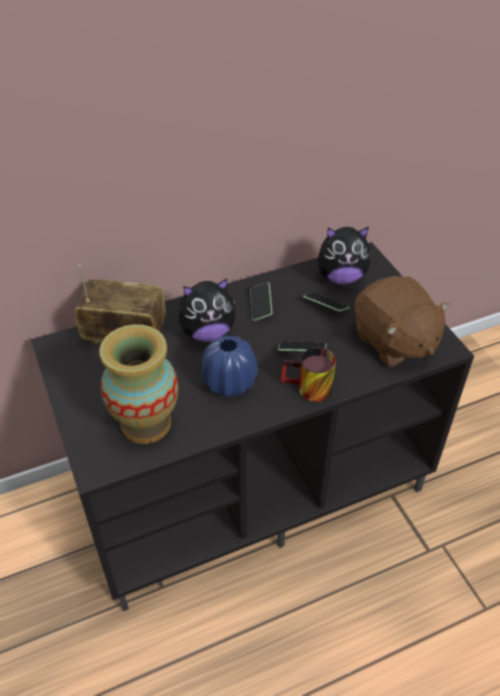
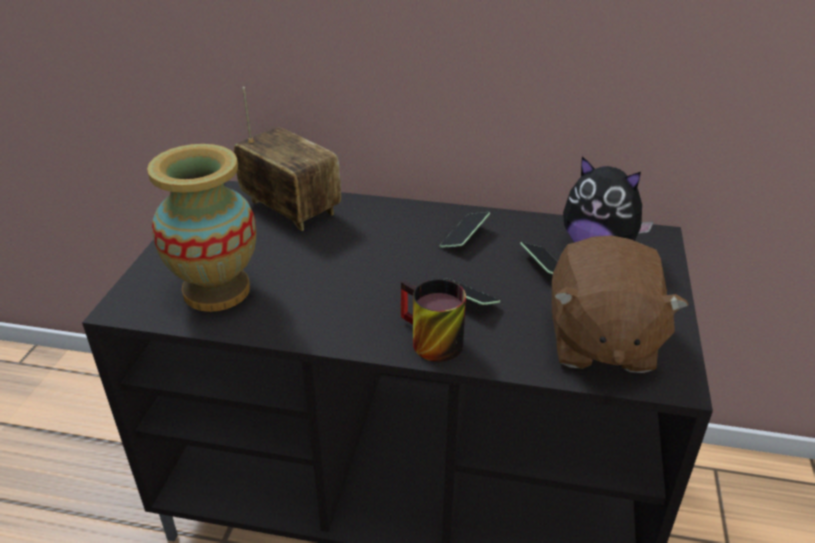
camera: 35 degrees right, 10 degrees down
(207, 332) = (376, 238): plush toy -> none
(229, 382) = (345, 293): blue vase -> none

